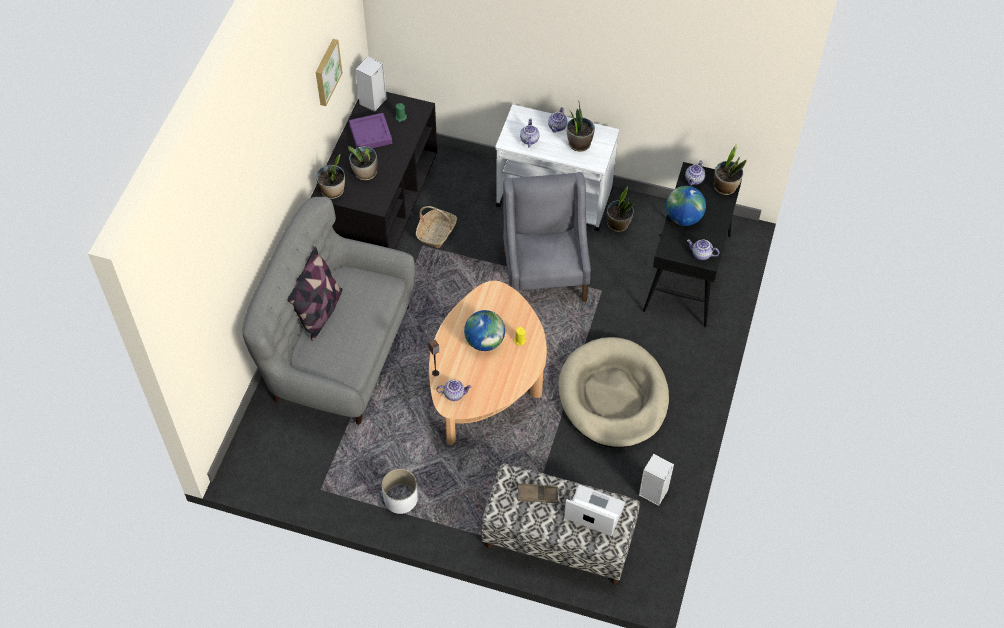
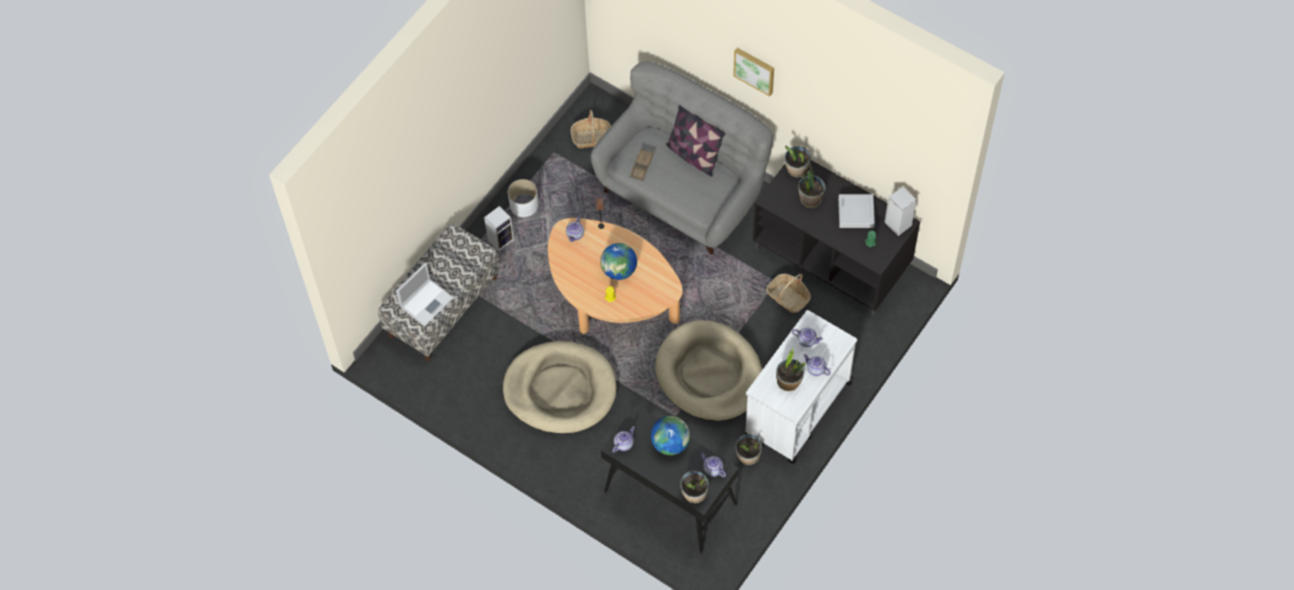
camera: 110 degrees right, 5 degrees up
(291, 456) = (592, 138): none -> basket
(326, 72) = (864, 132): picture -> picture (755, 70)
(370, 134) = (856, 213): purple tray -> grey tray
(537, 495) = (457, 266): brown tray -> brown tray (642, 166)
(545, 275) = (709, 374): grey armchair -> beige dog bed
(652, 492) = (457, 389): speaker -> speaker (501, 240)

